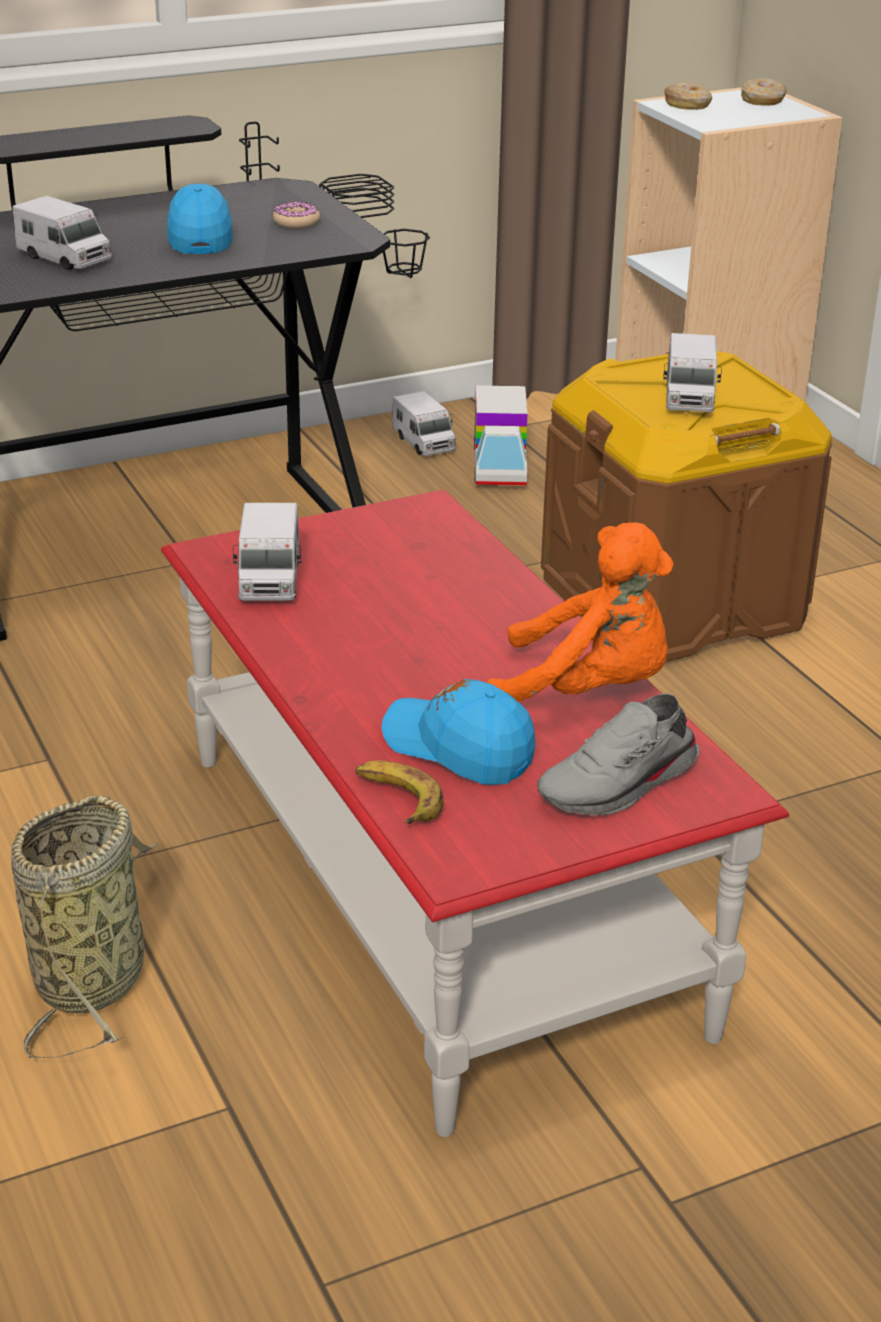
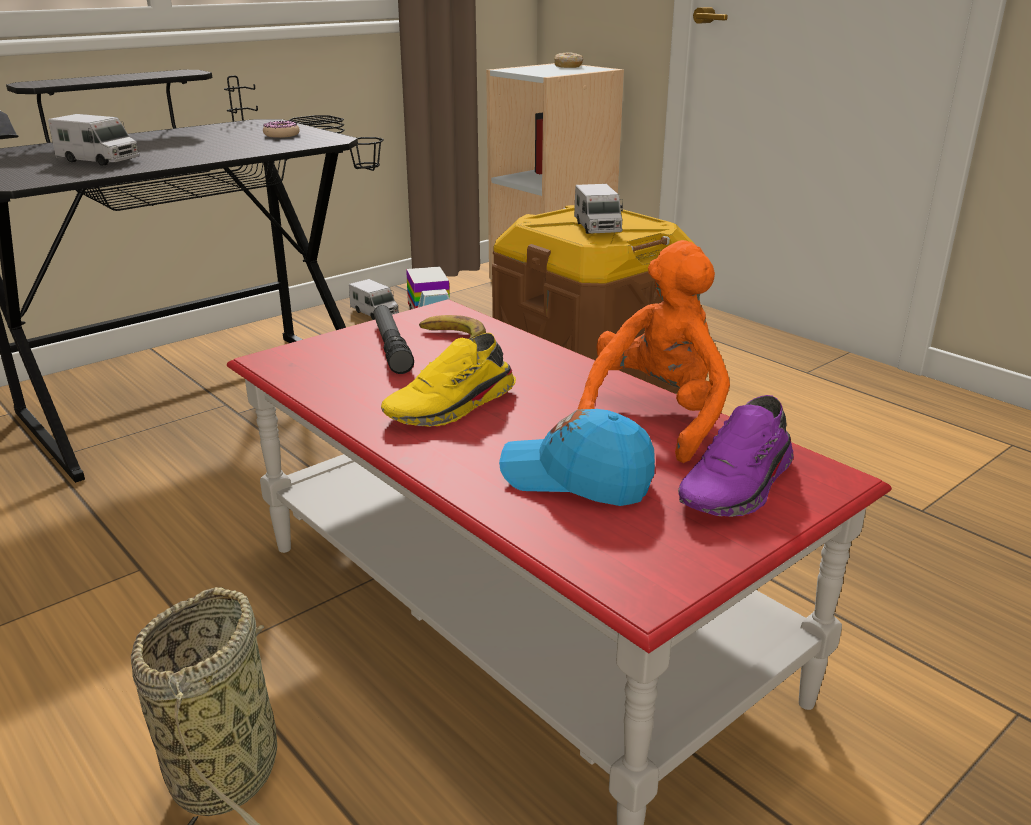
camera: 15 degrees left, 5 degrees down
(200, 236) = (209, 145): blue cap -> none
(269, 579) = (334, 372): toy truck -> none
(345, 553) = (391, 347): none -> flashlight
(375, 644) = (453, 407): none -> yellow shoe
(397, 798) = (546, 532): banana -> banana (452, 336)
(588, 691) = (656, 417): orange plush toy -> orange plush toy turned 60 degrees counterclockwise
(620, 785) = (740, 486): grey shoe -> purple shoe
(688, 105) = (523, 69): donut -> none

